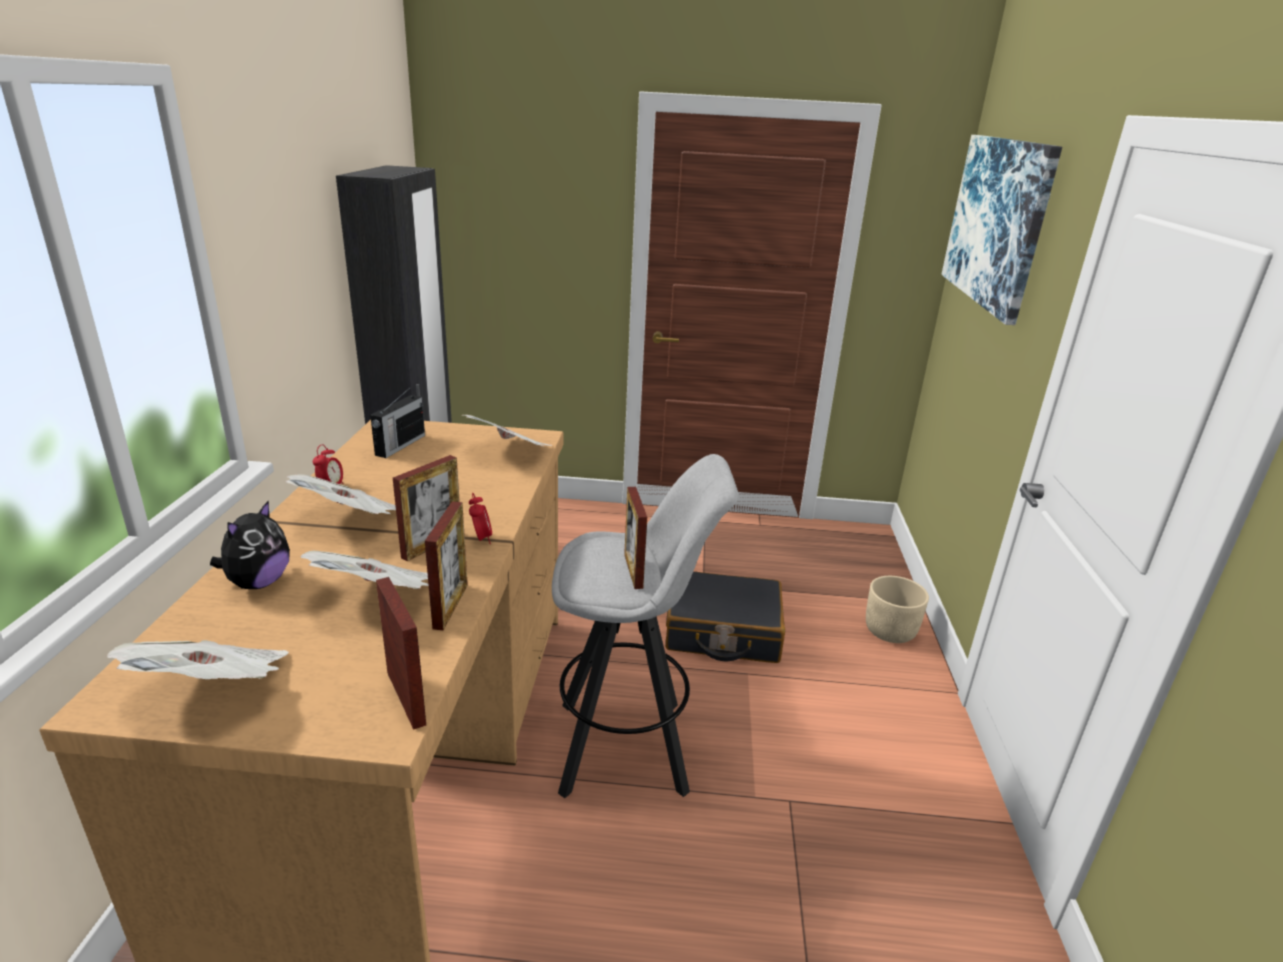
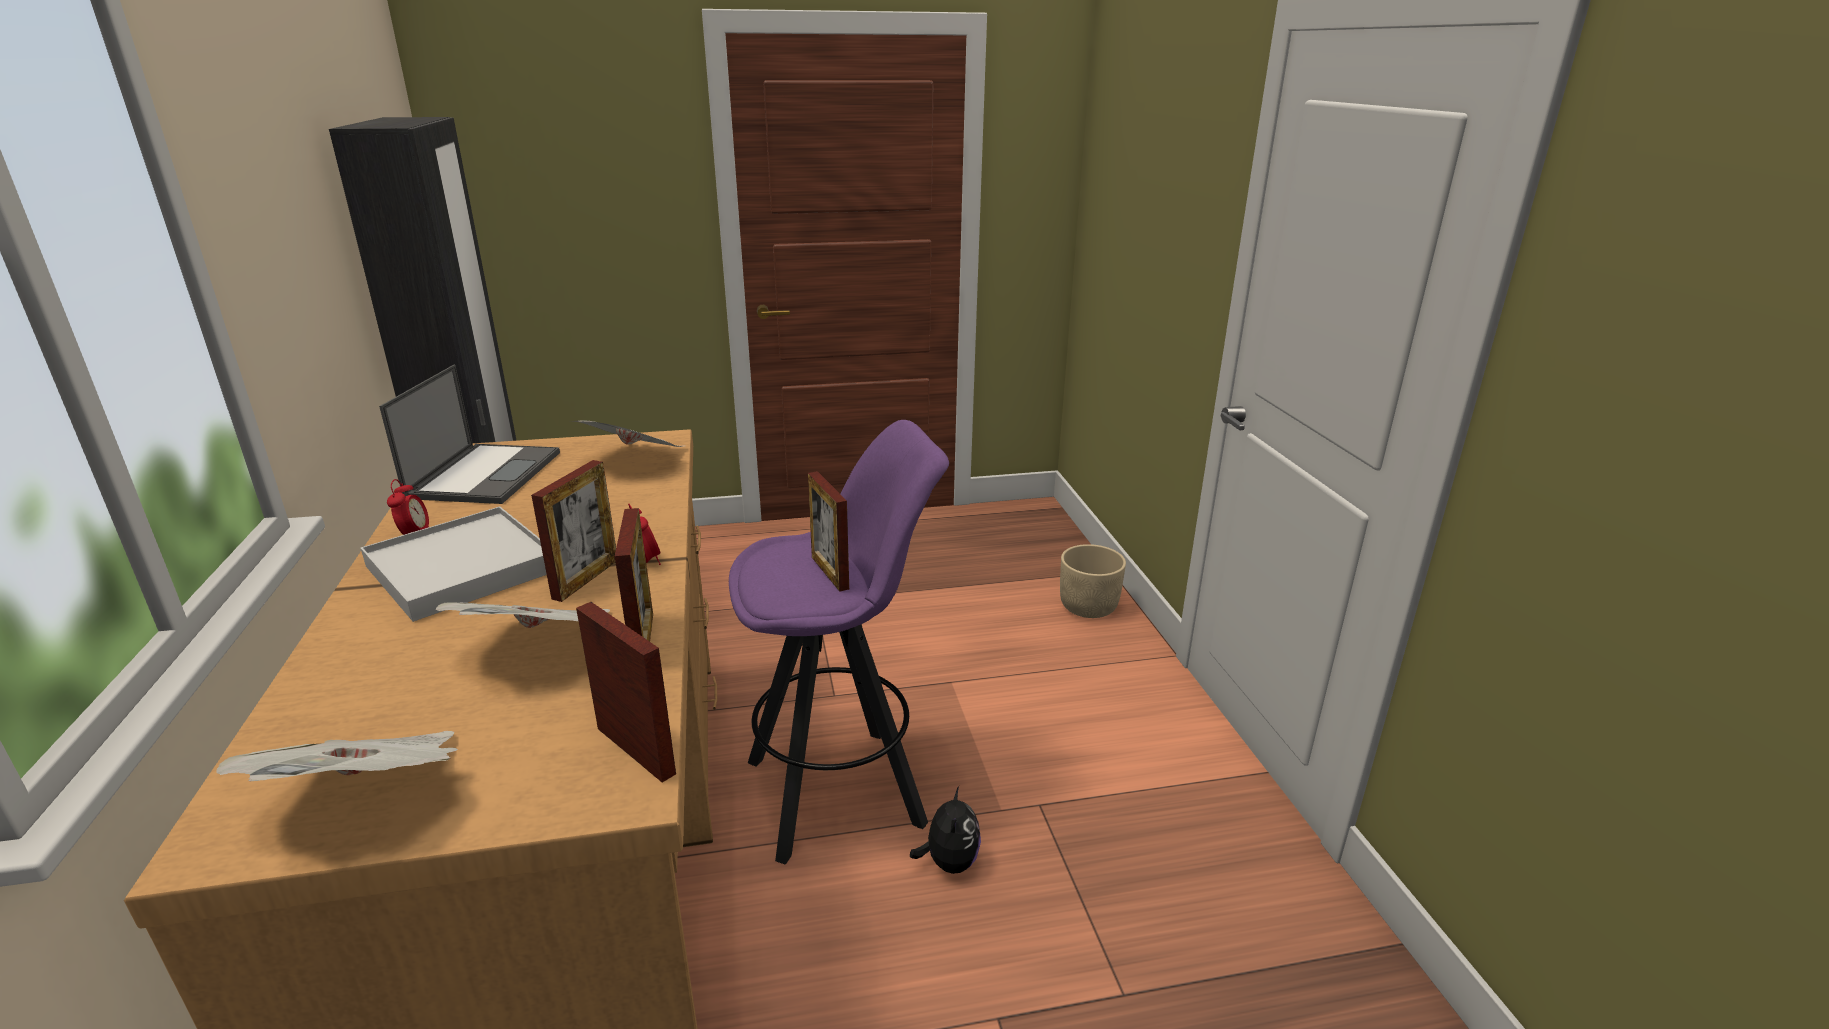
camera: 15 degrees left, 0 degrees up
(258, 583) = (367, 661): plush toy -> plush toy (949, 862)
(351, 520) = (462, 568): newspaper -> white tray
(399, 445) = (485, 474): radio -> laptop
(627, 747) = (841, 791): grey stool -> purple stool
(722, 631) = (908, 643): black suitcase -> none
(997, 222) = (1136, 135): picture -> none

